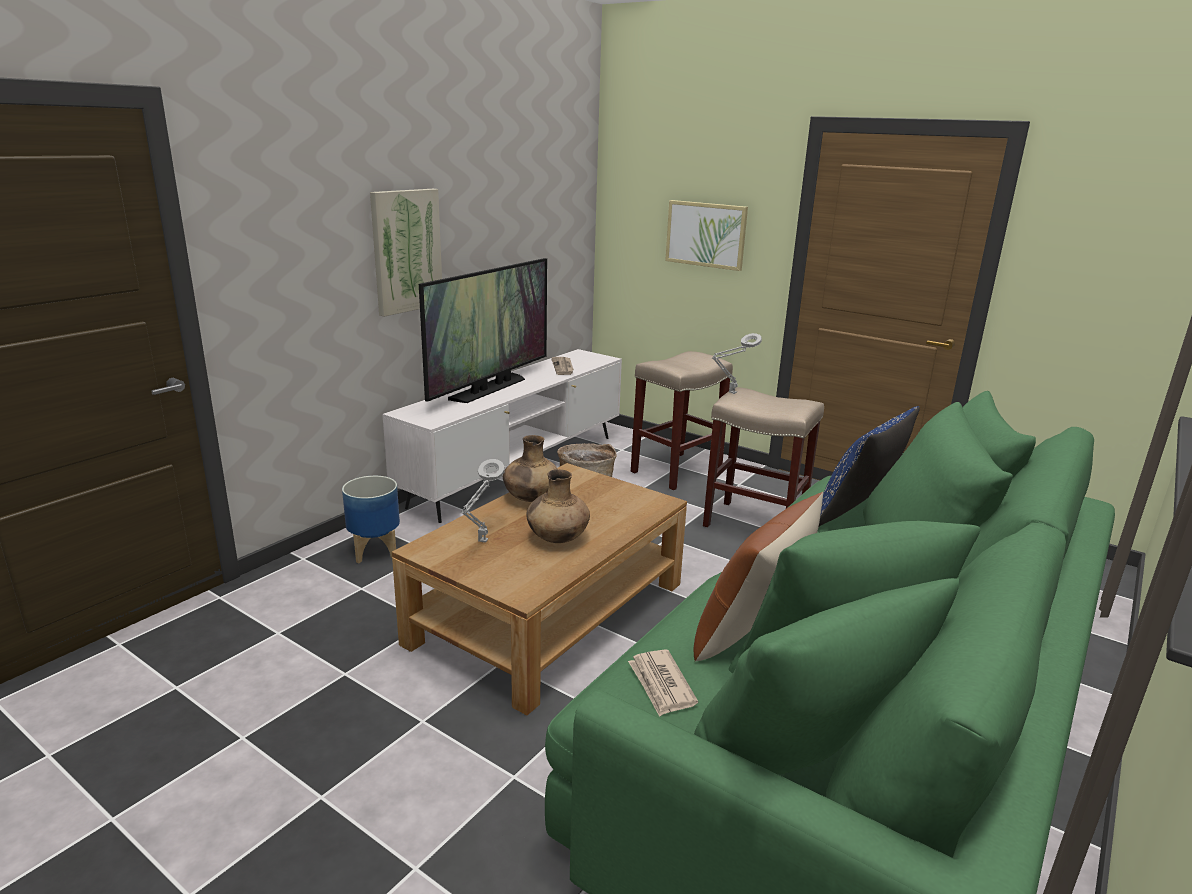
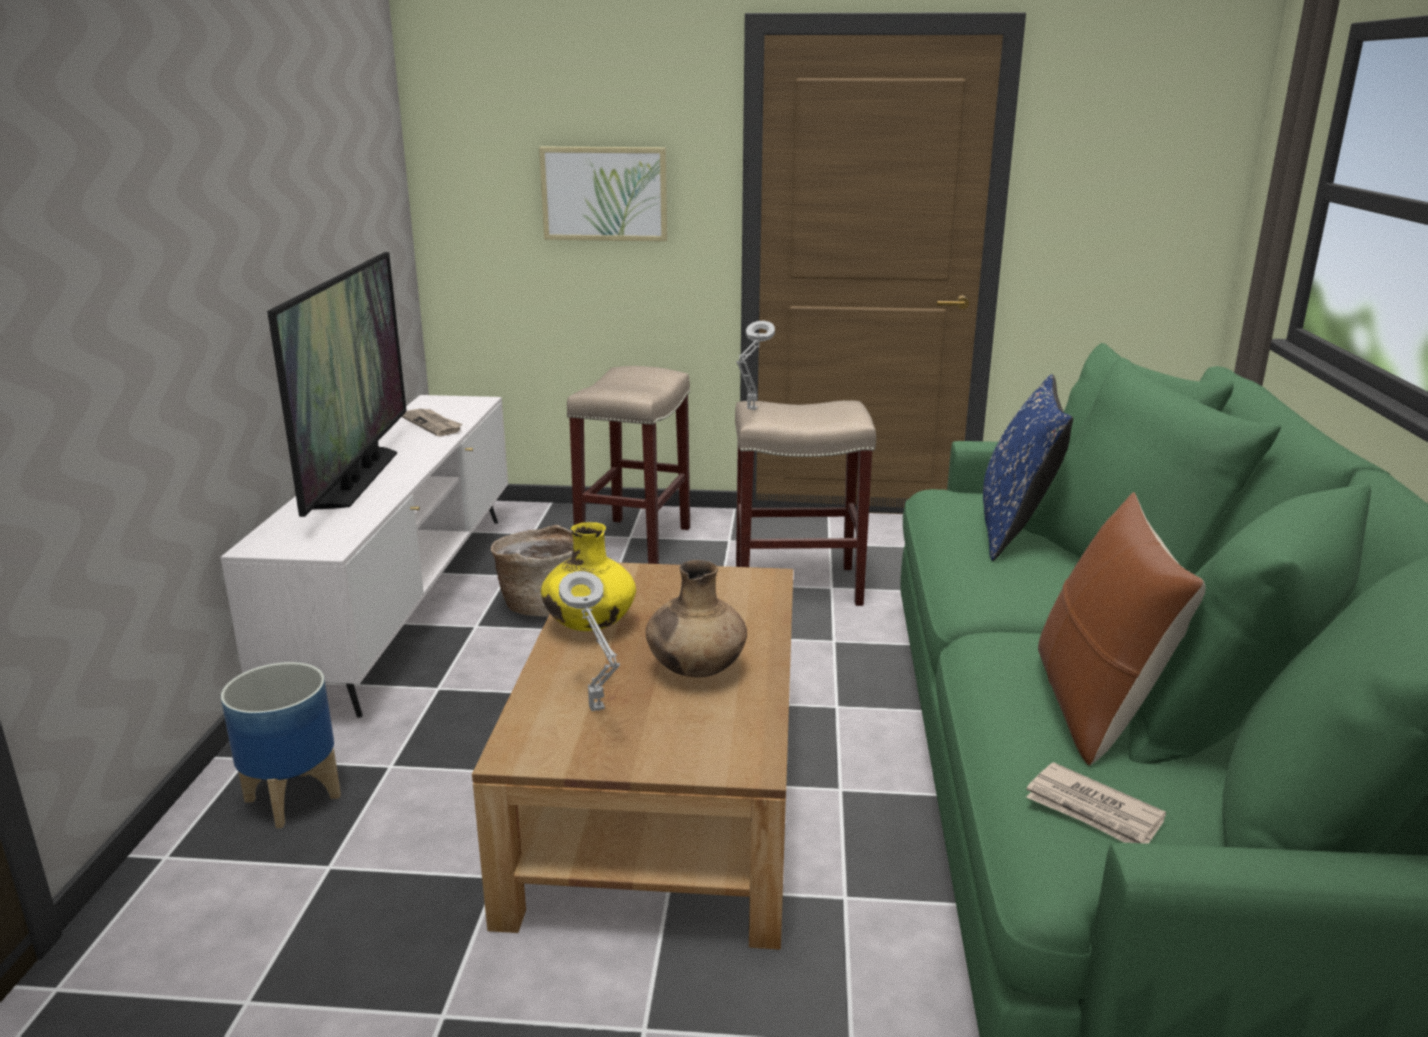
camera: 30 degrees left, 0 degrees up
(406, 251) = (207, 257): picture -> none
(531, 499) = (589, 626): brown vase -> yellow vase

